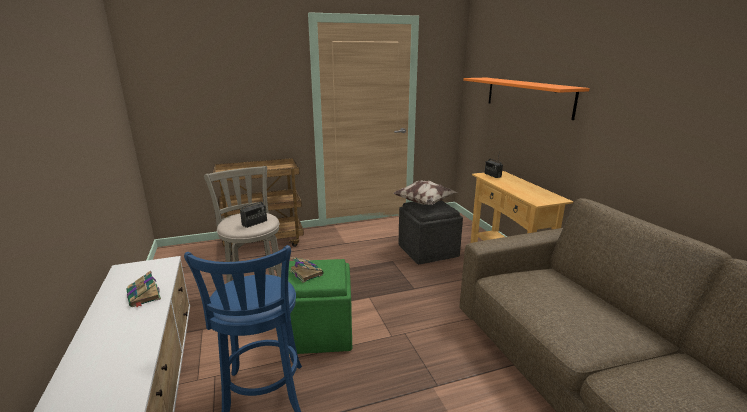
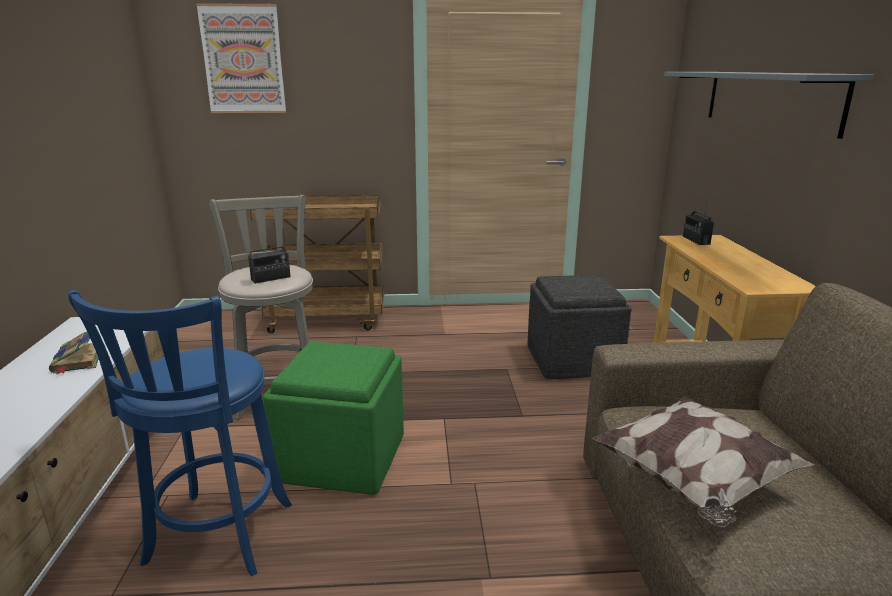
camera: 15 degrees right, 0 degrees up
(195, 73) = (243, 60): none -> picture
(306, 272) = (321, 360): book -> none
(424, 203) = (571, 280): pillow -> pillow (693, 482)
(527, 96) = (769, 99): orange shelf -> grey shelf

